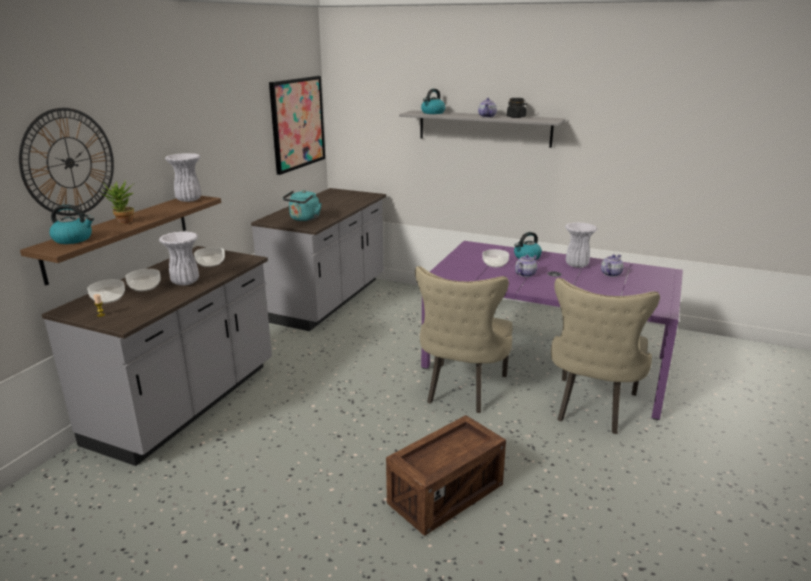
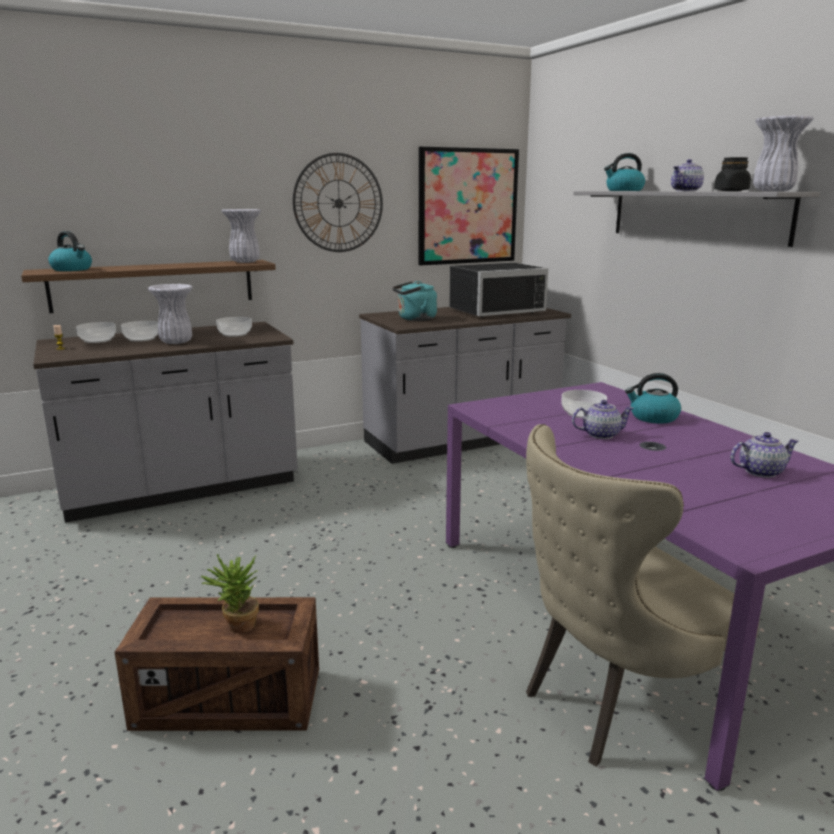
camera: 40 degrees right, 5 degrees down
(69, 162) = (96, 193): wall clock -> wall clock (338, 203)
(123, 222) = (142, 266): potted plant -> potted plant (236, 627)
(335, 200) = (493, 311): none -> black microwave
(462, 389) = (456, 589): beige chair -> none
(576, 265) = (718, 445): white vase -> white vase (772, 191)

